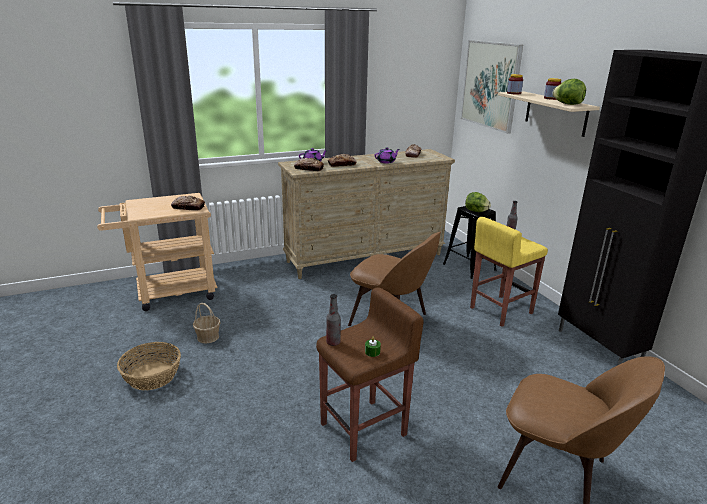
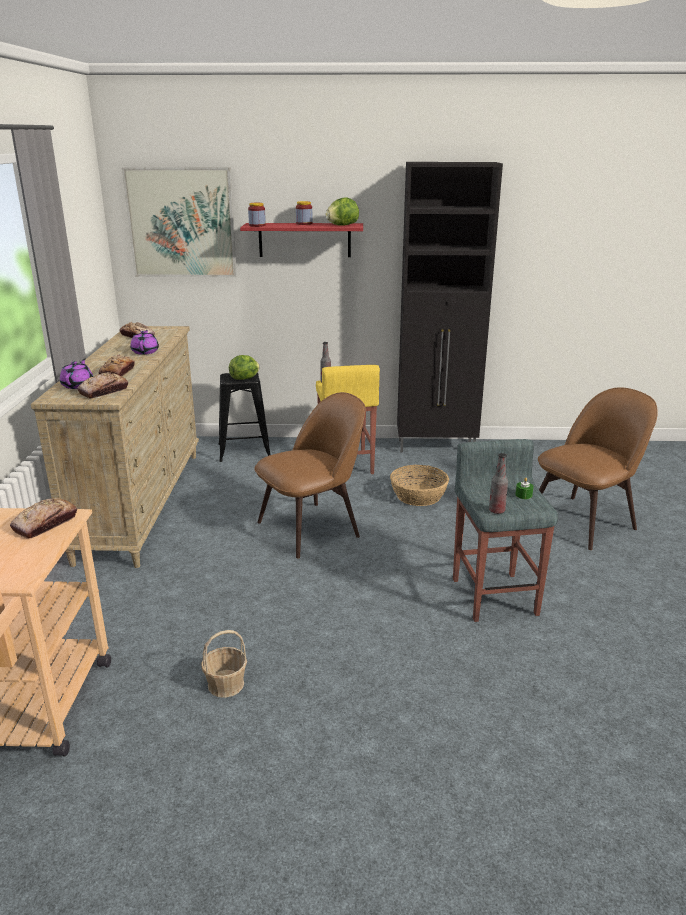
camera: 65 degrees left, 0 degrees up
(152, 376) = (292, 760): basket -> basket (418, 495)
(364, 429) = (494, 595): brown stool -> grey stool
(555, 113) = (304, 240): beige shelf -> red shelf

